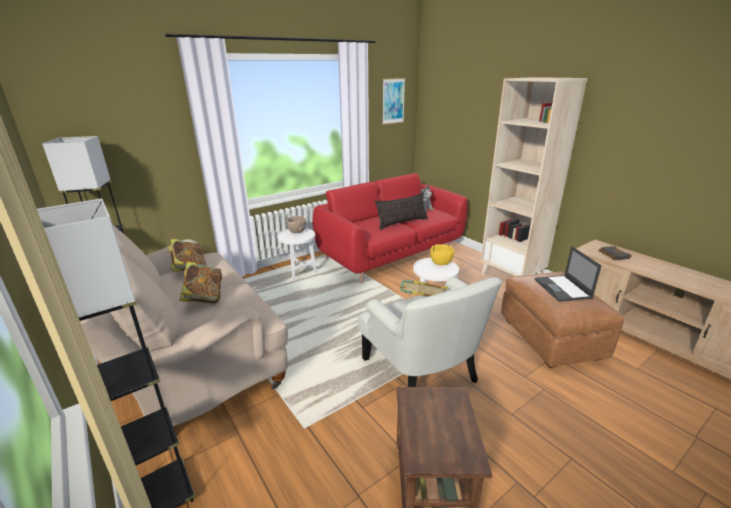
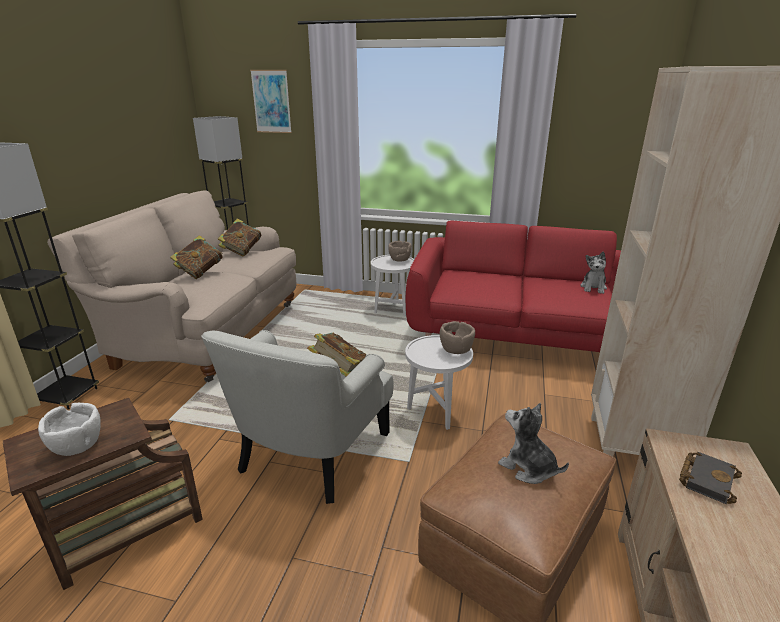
camera: 50 degrees right, 0 degrees up
(393, 101) = (612, 111): picture -> picture (271, 101)
(402, 223) = (517, 292): pillow -> none
(441, 262) = (456, 350): yellow bowl -> brown bowl
(452, 426) = (77, 446): none -> white bowl
(563, 289) = (528, 468): laptop -> plush toy

